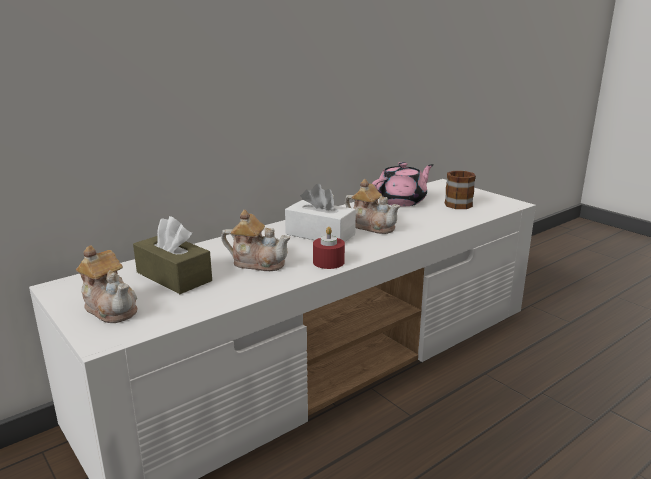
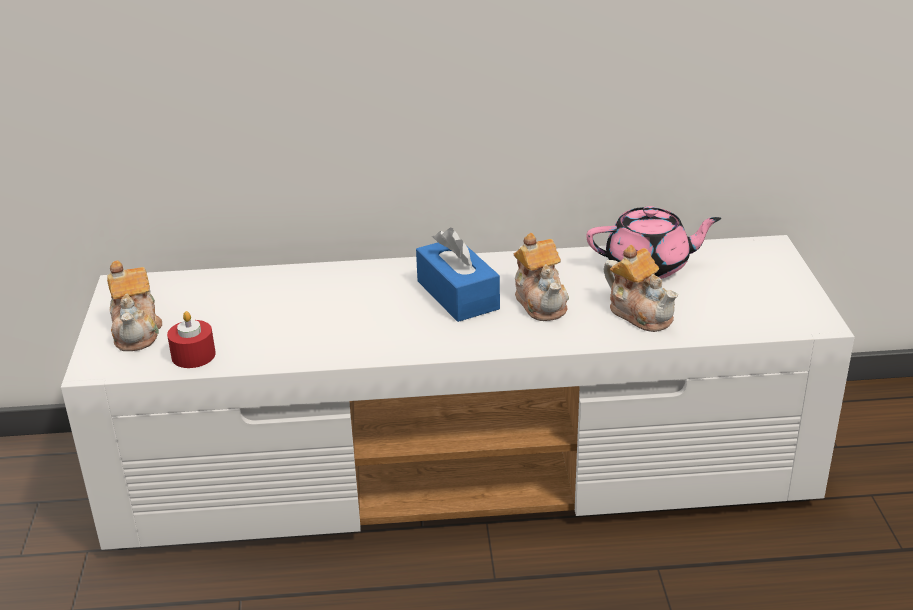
camera: 35 degrees right, 10 degrees up
(174, 276) = (231, 308): brown tissue box -> none
(257, 263) = (334, 317): teapot -> teapot (640, 313)
(320, 234) = (457, 295): white tissue box -> blue tissue box
(328, 262) = (410, 344): red candle -> red candle (193, 355)
(459, 203) = (732, 295): mug -> none

